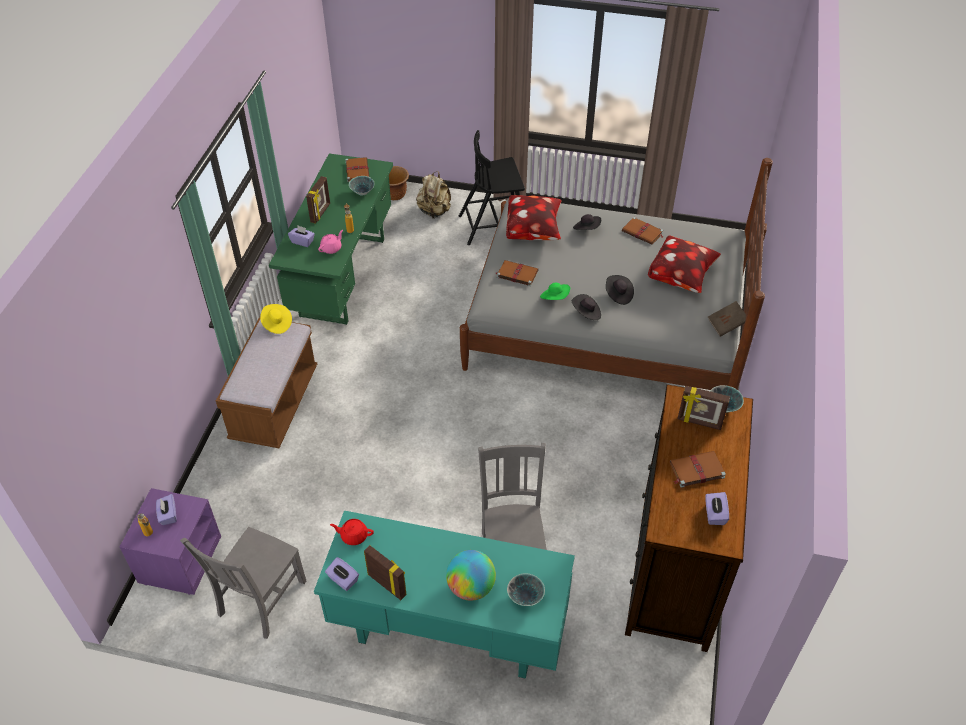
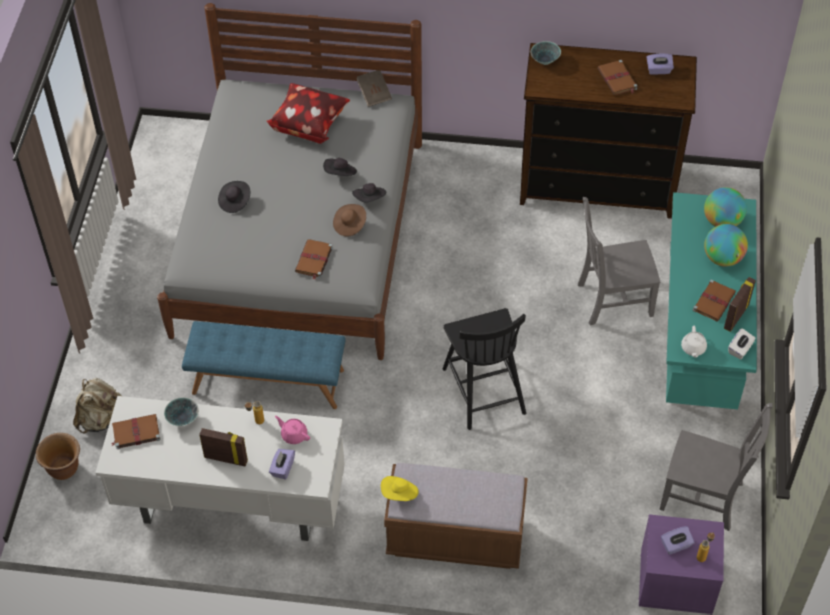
camera: 95 degrees left, 5 degrees up
(342, 276) = (231, 505): green desk -> white desk
(343, 580) = (740, 349): purple tissue box -> white tissue box
(353, 536) = (693, 348): red teapot -> white teapot
(453, 299) = (268, 380): none -> blue bench
(493, 226) = (131, 351): black chair -> black chair (483, 389)
(525, 597) = (722, 221): bowl -> globe
(533, 231) = (238, 250): pillow -> none
(555, 298) = (349, 225): green hat -> brown hat
(643, 232) = (238, 154): brown book -> brown book (714, 301)
(699, 422) = (565, 76): picture frame -> none

